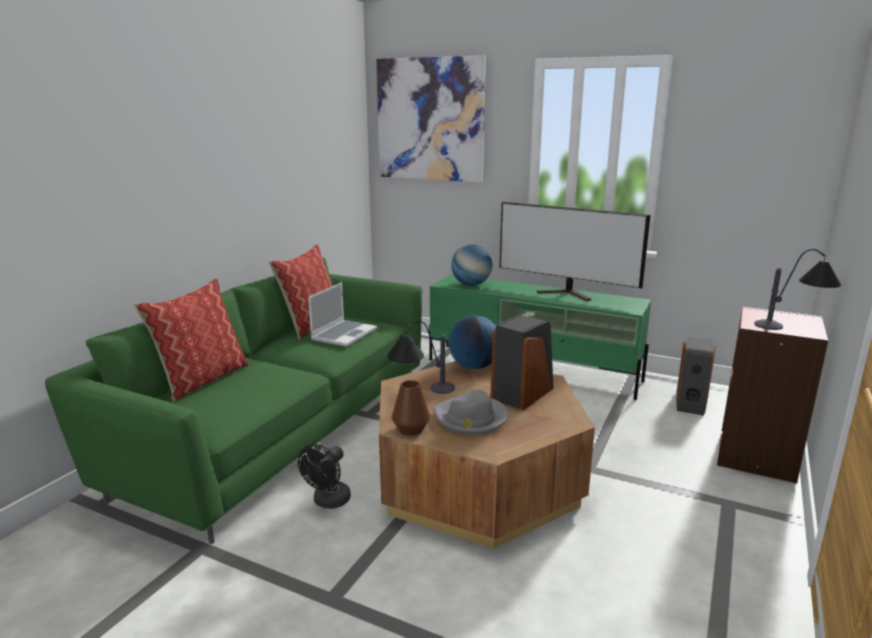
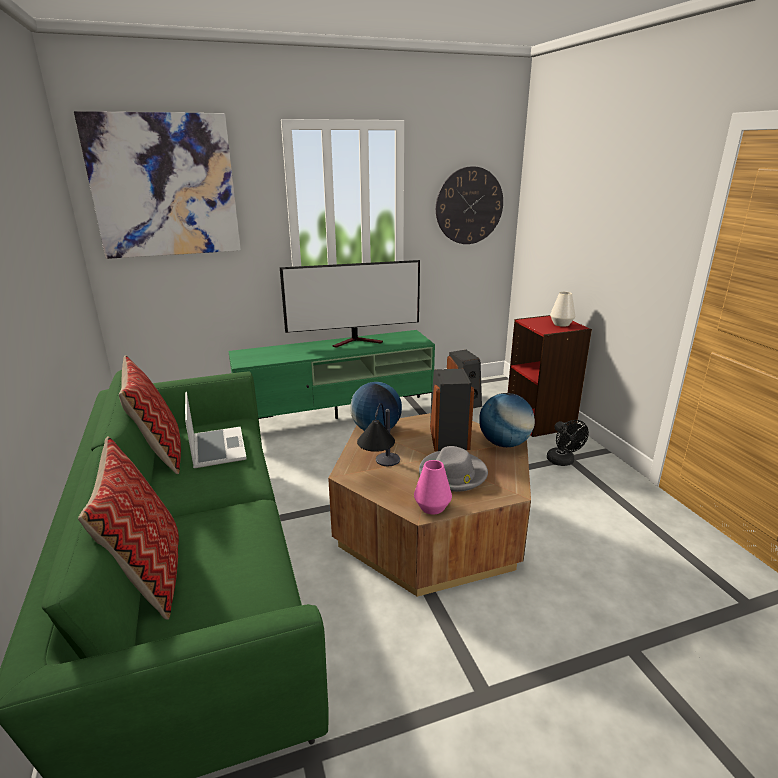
camera: 45 degrees left, 5 degrees up
(328, 502) = (355, 620): black fan -> black fan (563, 462)
(411, 429) = (432, 507): brown vase -> pink vase
(471, 284) = (267, 356): globe -> globe (504, 443)
(756, 159) = (469, 206): none -> wall clock
(794, 325) = (561, 324): table lamp -> white vase

